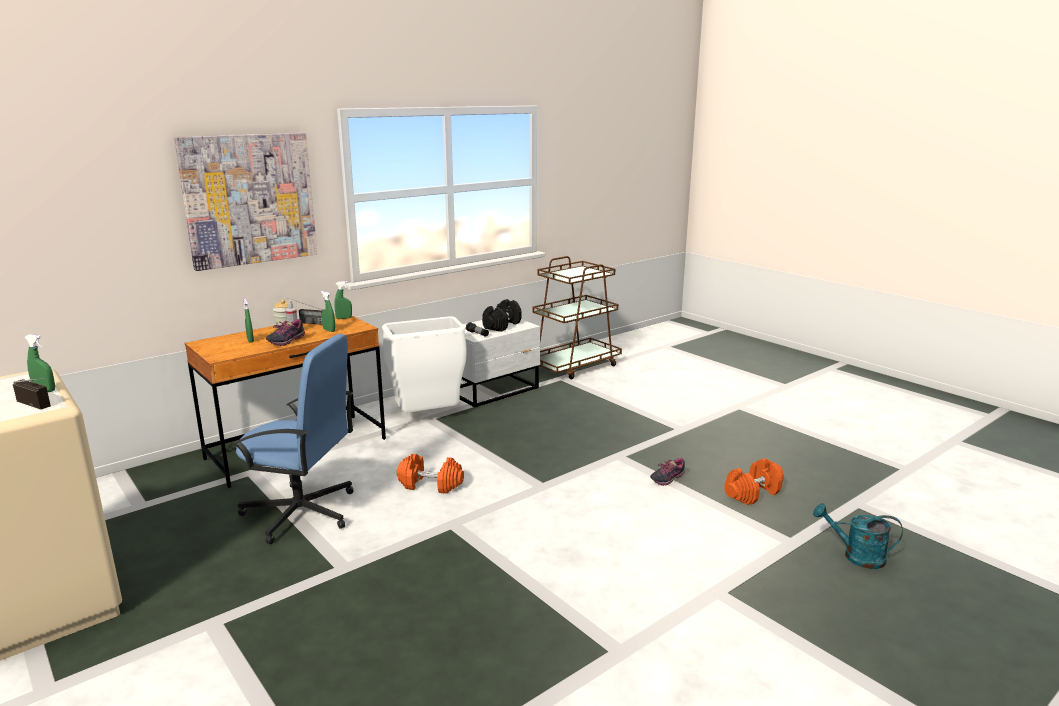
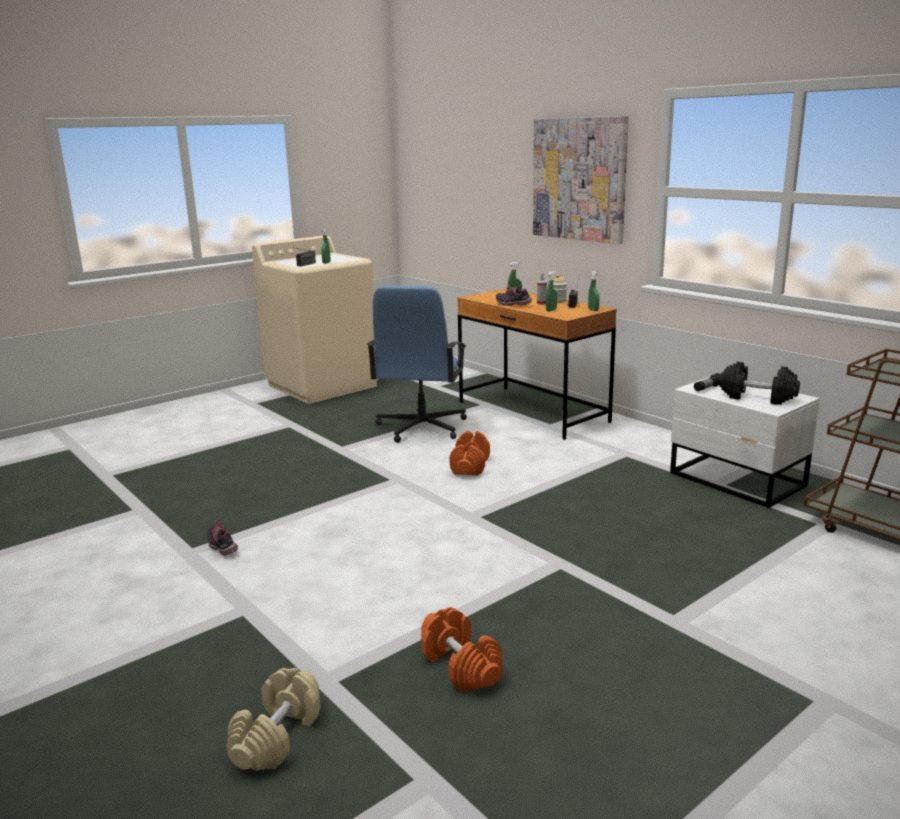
camera: 90 degrees right, 0 degrees up
(427, 417) = (627, 452): white trash can -> none
(667, 479) = (496, 596): shoe -> shoe (223, 548)
(856, 556) = (277, 736): turquoise watering can -> beige dumbbell

